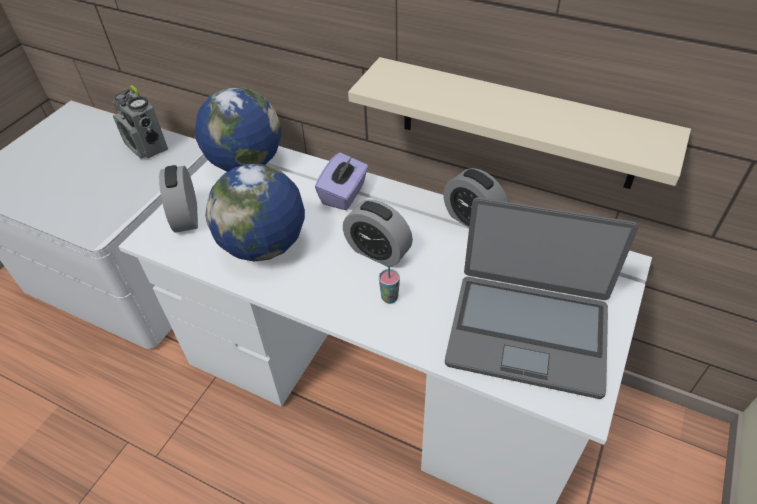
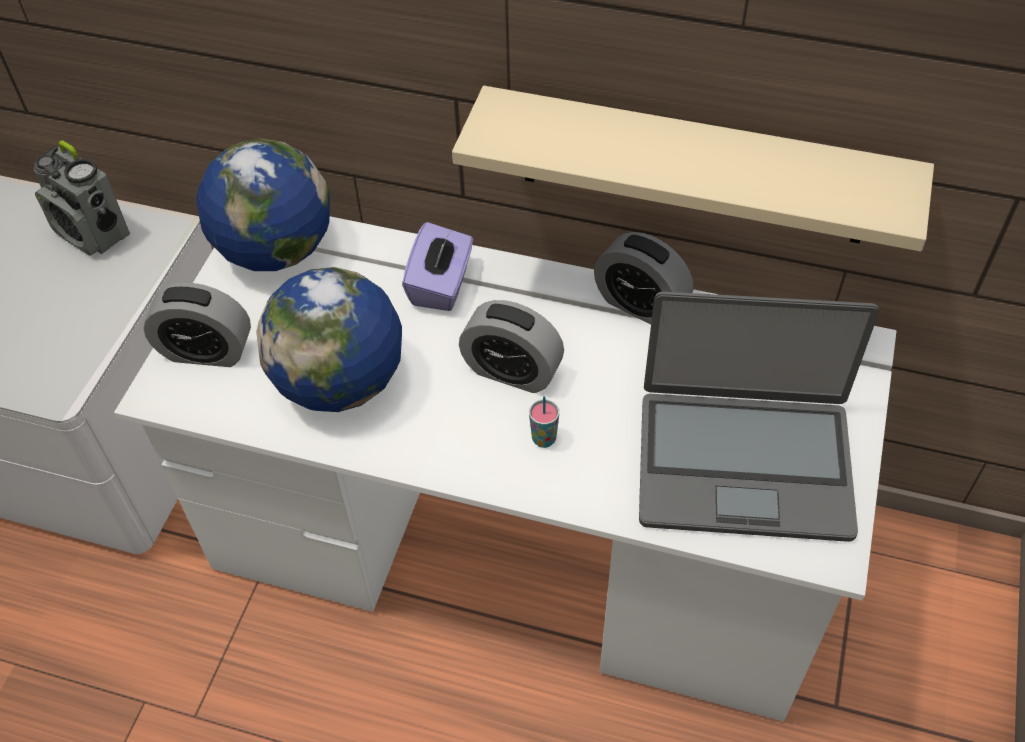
camera: 10 degrees left, 5 degrees up
(186, 216) = (206, 351): alarm clock -> alarm clock turned 60 degrees counterclockwise

